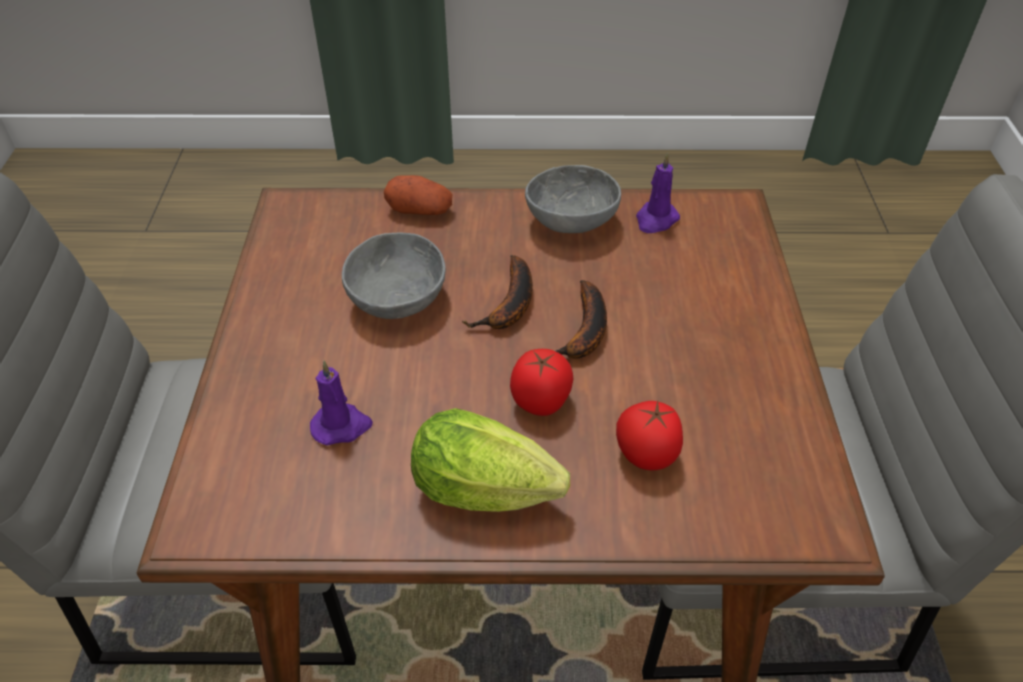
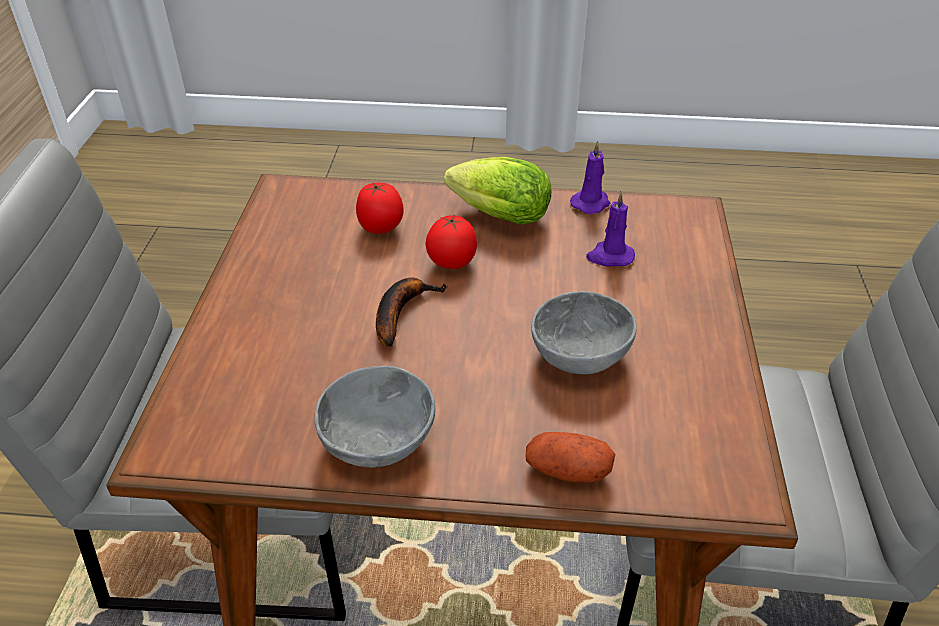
camera: 175 degrees left, 5 degrees down
(509, 306) = (467, 341): banana -> none
(655, 220) = (274, 434): purple candle -> purple candle (591, 203)

